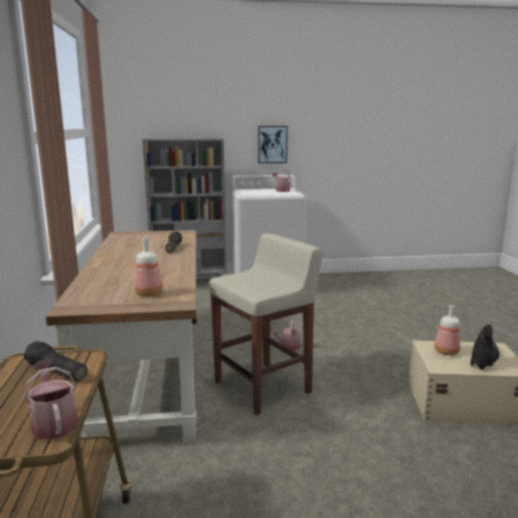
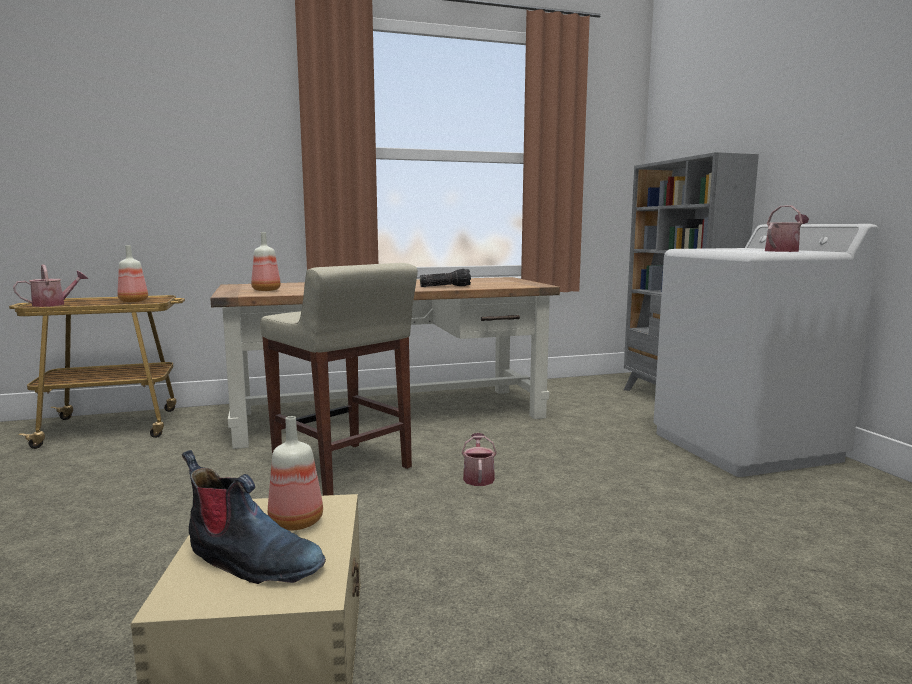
camera: 80 degrees right, 5 degrees down
(55, 372) = (134, 301): flashlight -> bottle
(272, 144) = (853, 158): picture -> none

